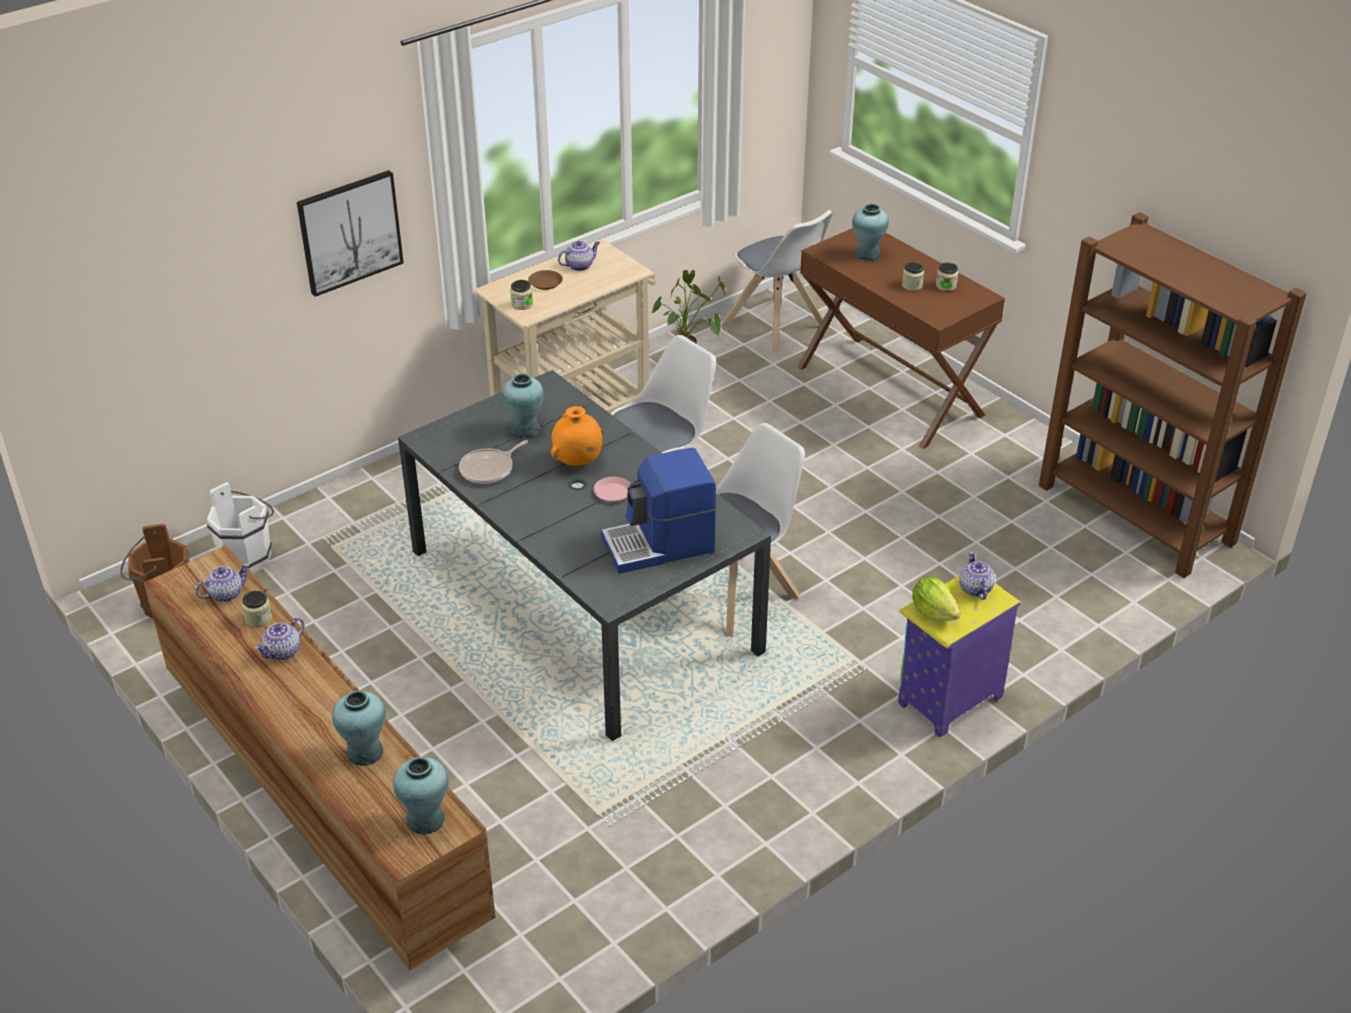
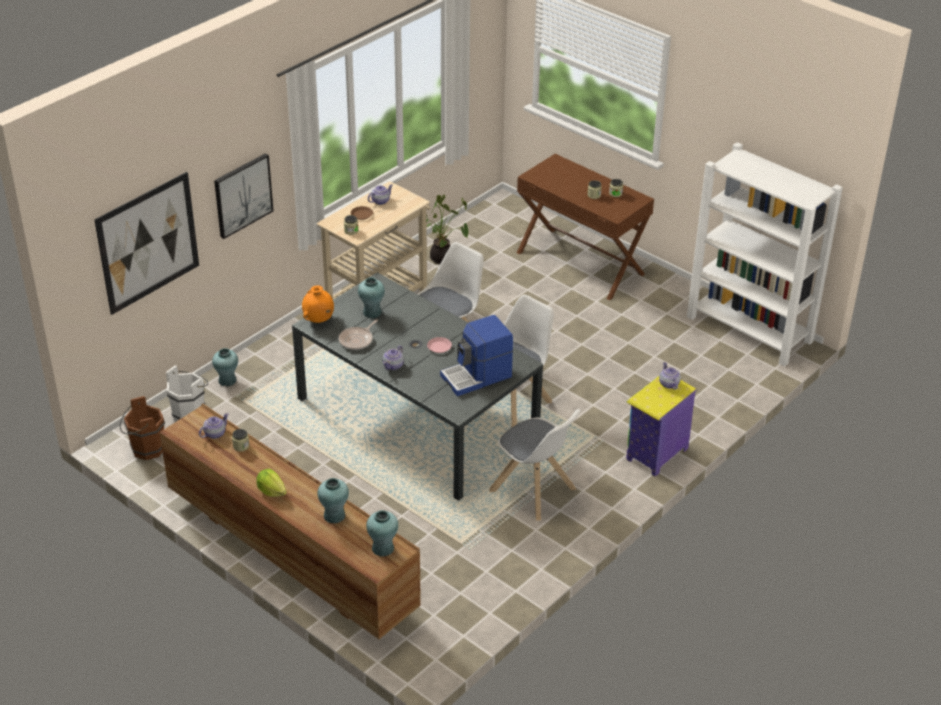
camera: 10 degrees left, 0 degrees up
(179, 288) = (148, 243): none -> picture
(283, 651) = (264, 464): teapot -> teapot (393, 365)
(577, 462) = (411, 330): orange vase -> orange vase (318, 320)
(777, 326) = (496, 225): chair -> chair (534, 491)
(867, 255) = (561, 176): turquoise vase -> turquoise vase (227, 380)
(933, 611) = (647, 400): lettuce -> lettuce (271, 491)
(1136, 514) = (749, 329): brown bookcase -> white bookcase

